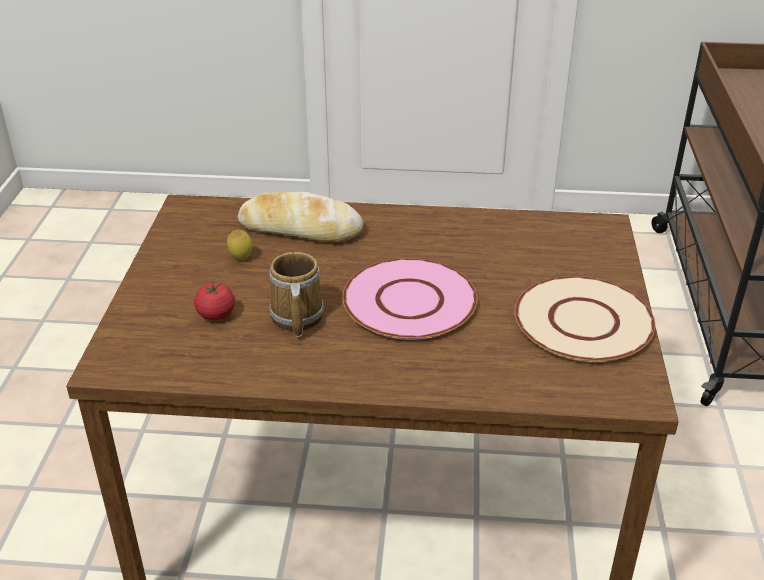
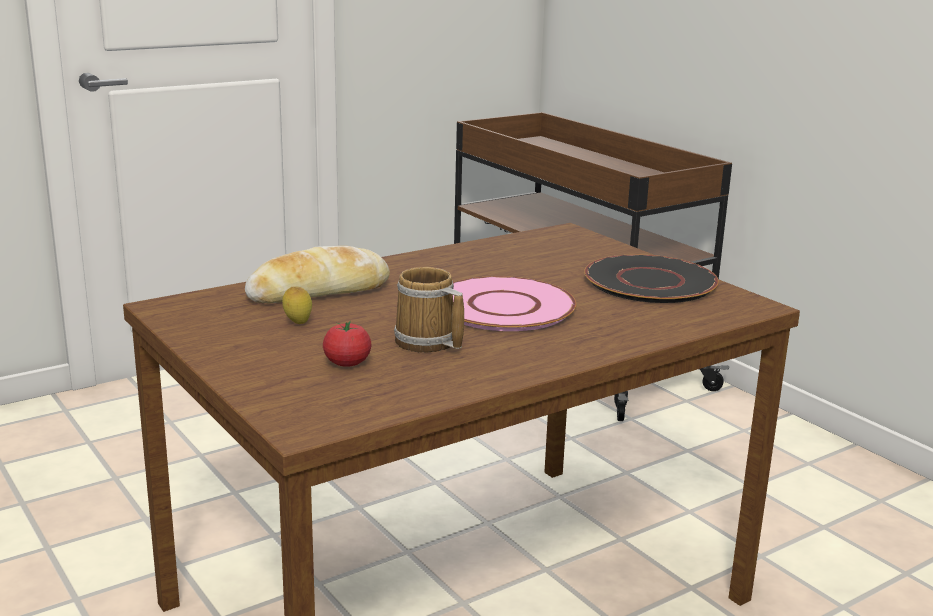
camera: 40 degrees left, 15 degrees down
(583, 321) = (649, 281): beige plate -> black plate

